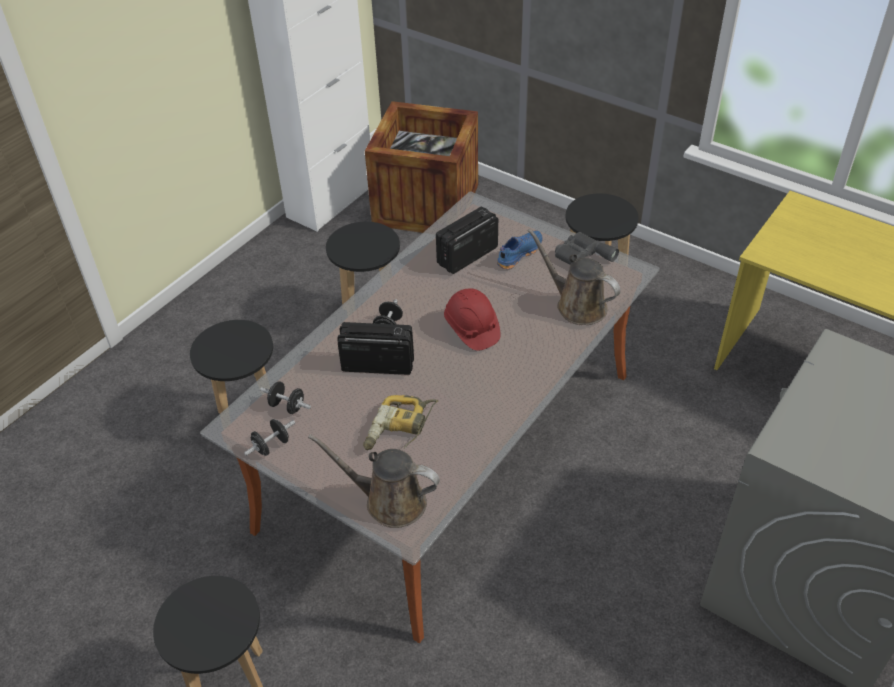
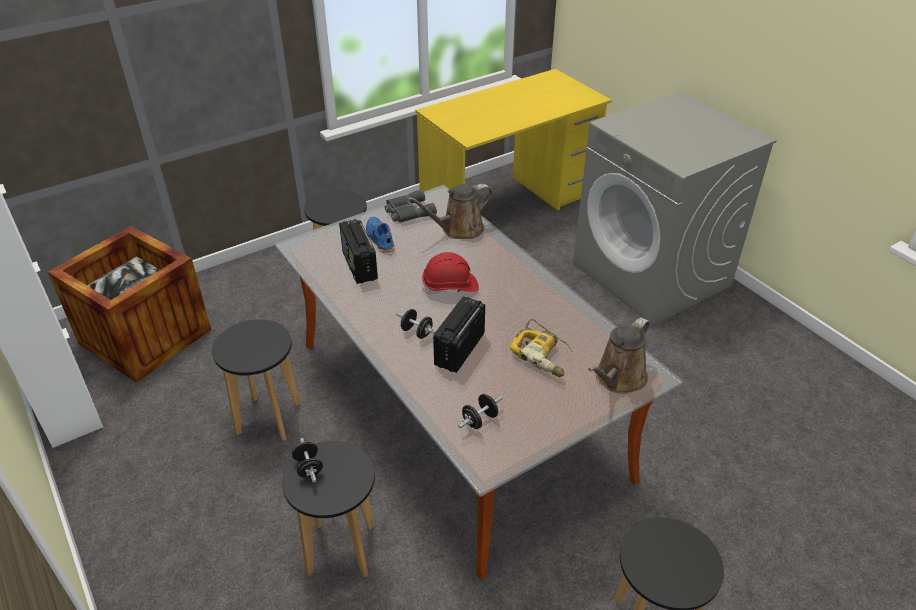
camera: 70 degrees left, 5 degrees down
(271, 446) = (524, 441): black dumbbell -> black dumbbell (308, 467)

